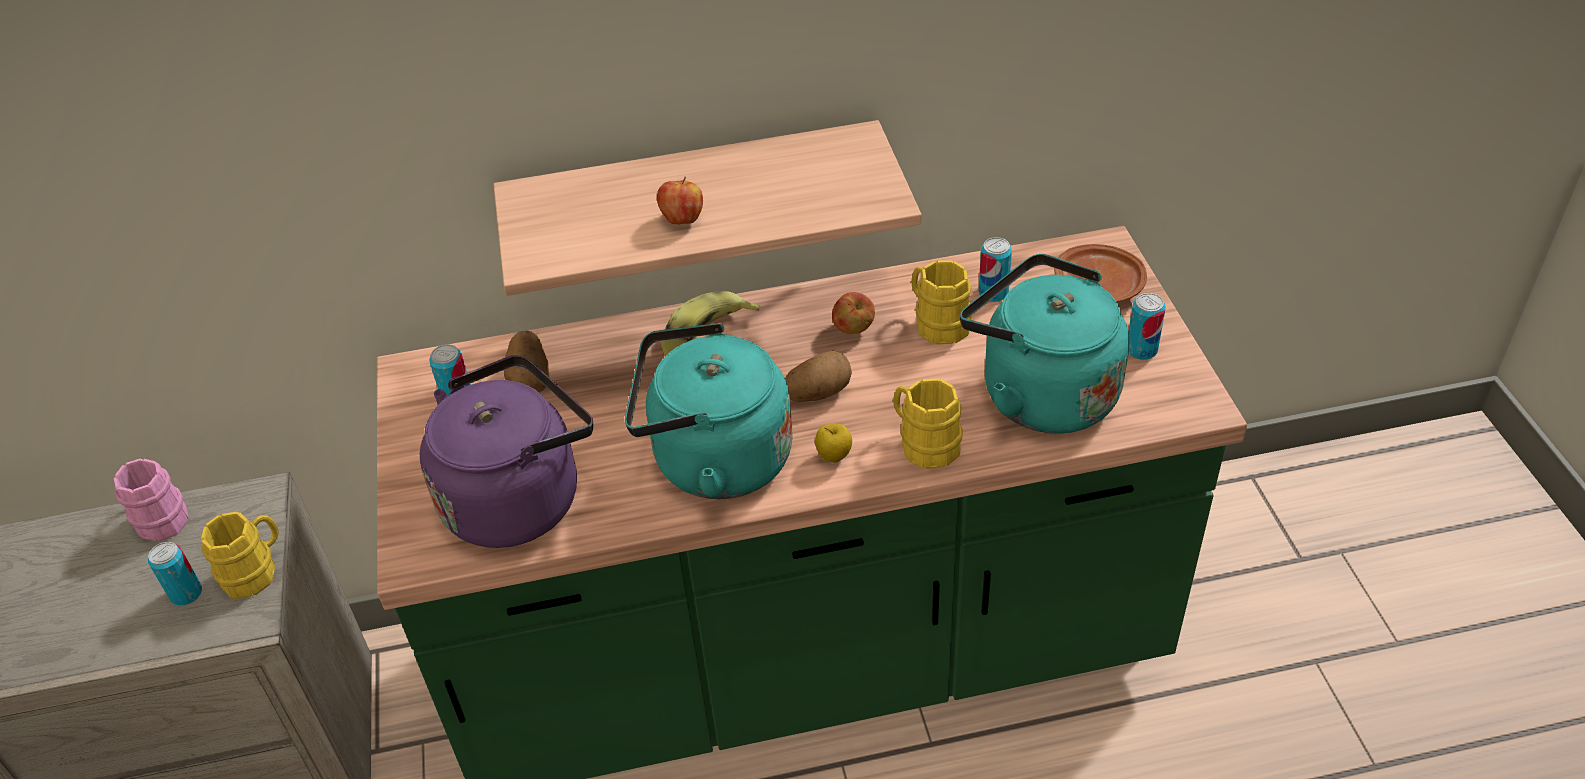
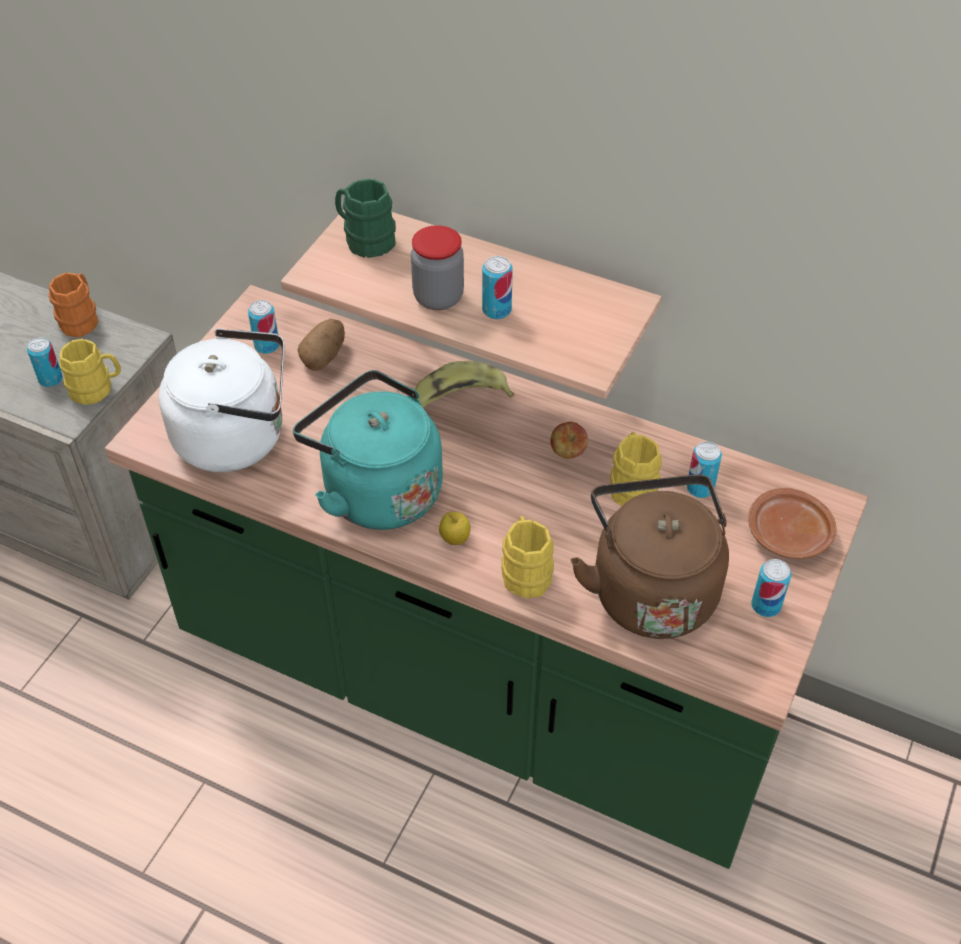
camera: 35 degrees right, 5 degrees up
(161, 515) = (81, 319): pink mug -> orange mug
(519, 497) = (237, 437): purple kettle -> white kettle
(550, 209) = (365, 240): none -> green mug
(682, 219) = (438, 297): apple -> jar
(749, 202) = (496, 310): none -> can
(818, 393) = (493, 485): potato -> none
(1041, 393) = (650, 588): turquoise kettle -> brown kettle

